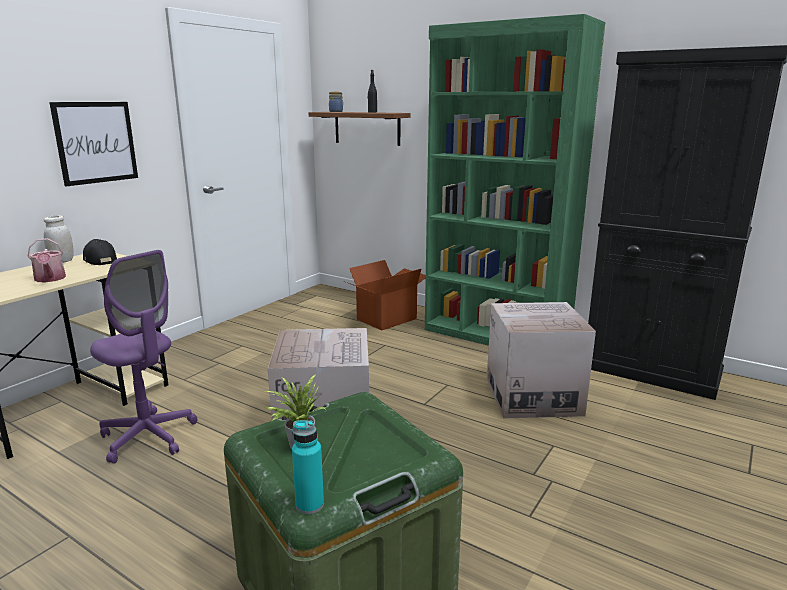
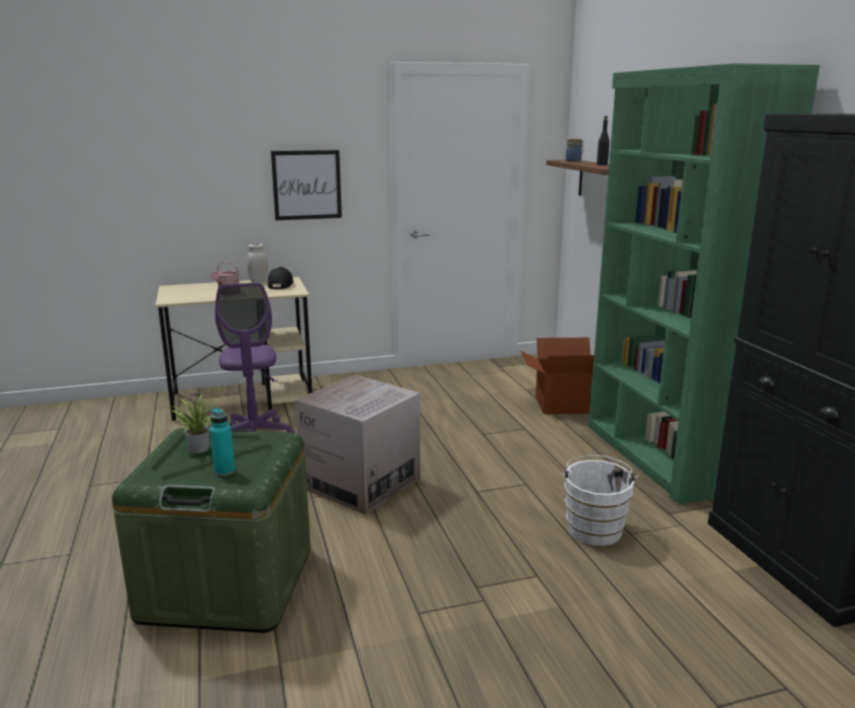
camera: 40 degrees right, 0 degrees up
(309, 505) = (137, 479): turquoise bottle -> turquoise bottle (224, 471)
(533, 396) = (594, 528): cardboard box -> white bucket

